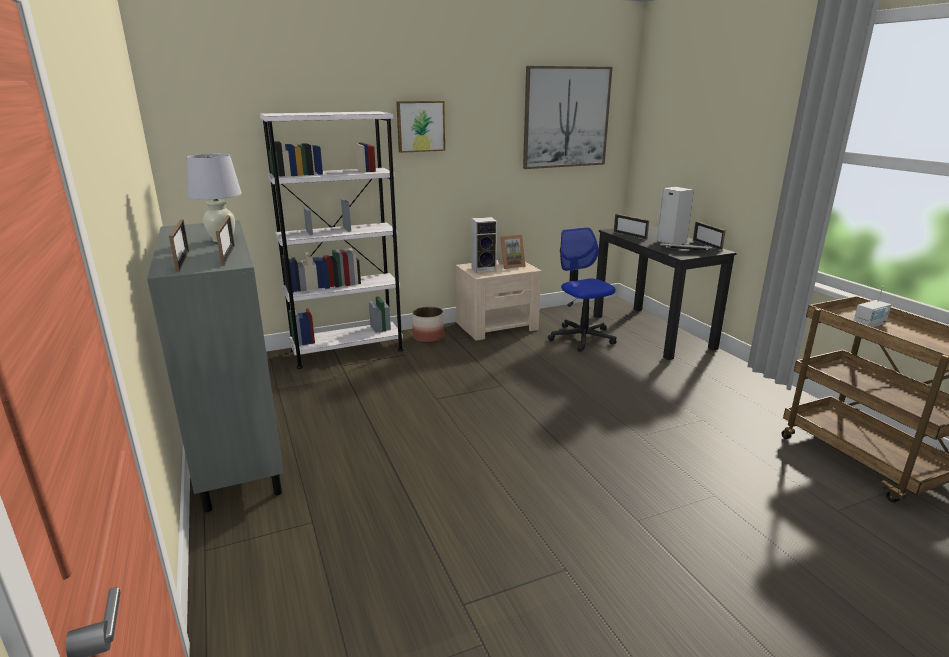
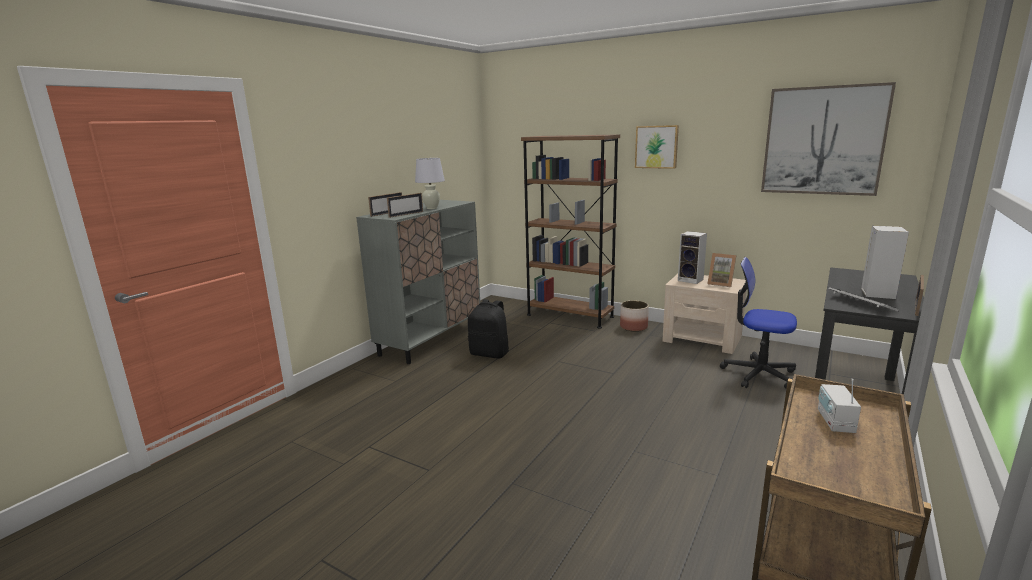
camera: 55 degrees right, 5 degrees down
(347, 350) = (570, 316): white bookcase -> brown bookcase
(353, 427) = (490, 353): none -> black backpack
(582, 338) = (758, 374): office chair -> office chair turned 90 degrees counterclockwise
(630, 235) = (847, 278): picture frame -> none
(869, 325) = (835, 422): radio -> radio turned 75 degrees clockwise

